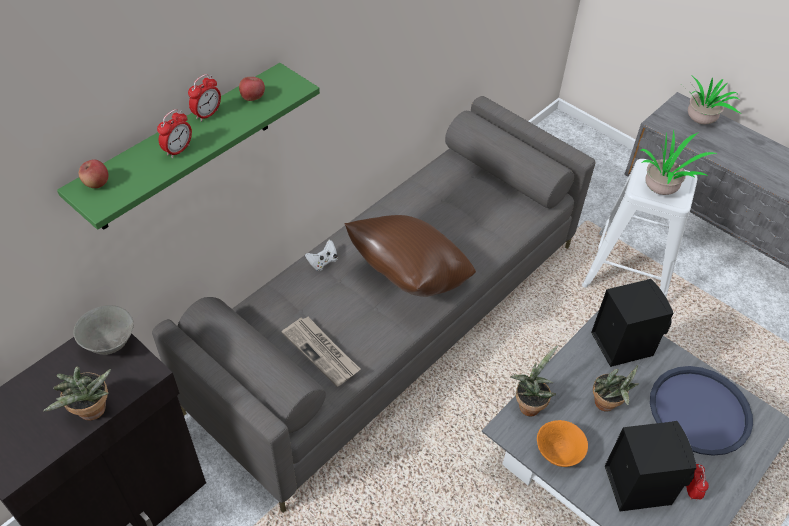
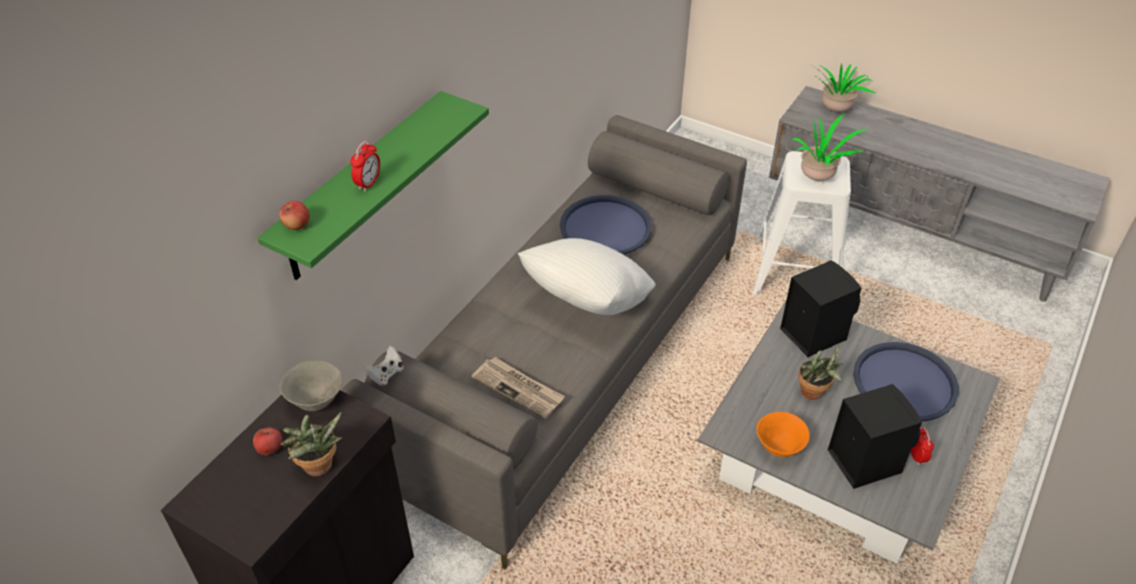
camera: 10 degrees left, 5 degrees down
(207, 114) = (385, 147): alarm clock -> none
(253, 98) = (425, 126): apple -> apple (270, 449)
(323, 262) = (494, 303): white game controller -> white game controller (386, 374)
(409, 278) = (587, 303): brown pillow -> white pillow
(446, 204) = (605, 227): none -> blue tray
(529, 404) = (738, 406): potted plant -> none

